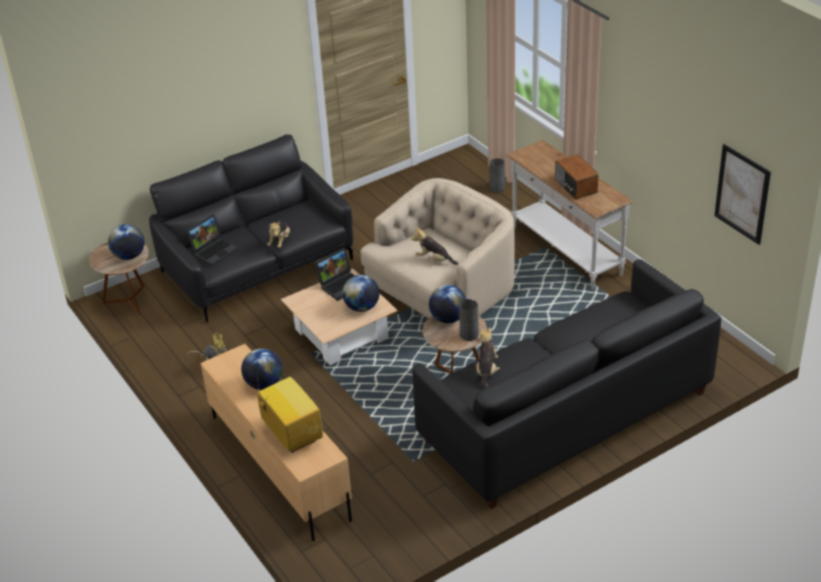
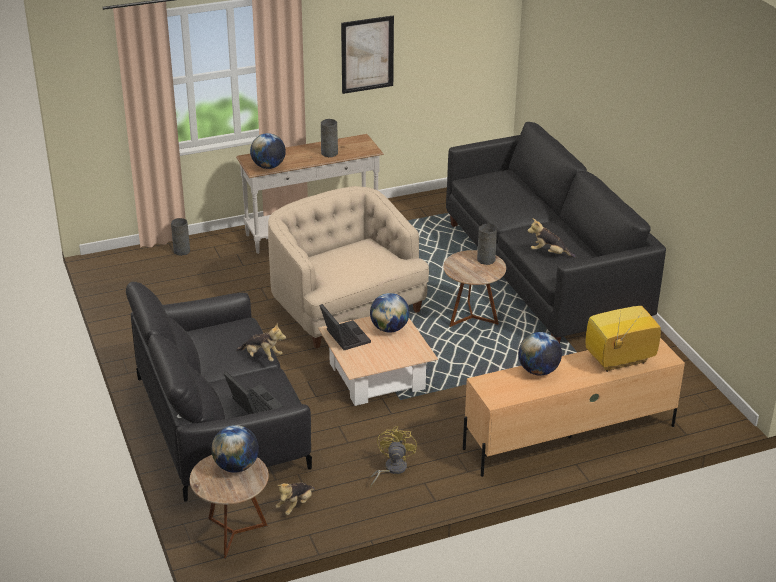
camera: 80 degrees left, 5 degrees down
(434, 260) = (362, 261): plush toy -> plush toy (295, 505)
(448, 319) = (458, 267): globe -> globe (268, 166)
(575, 186) = (329, 153): radio -> grey vase
(742, 194) = (466, 53): picture -> picture (367, 54)

